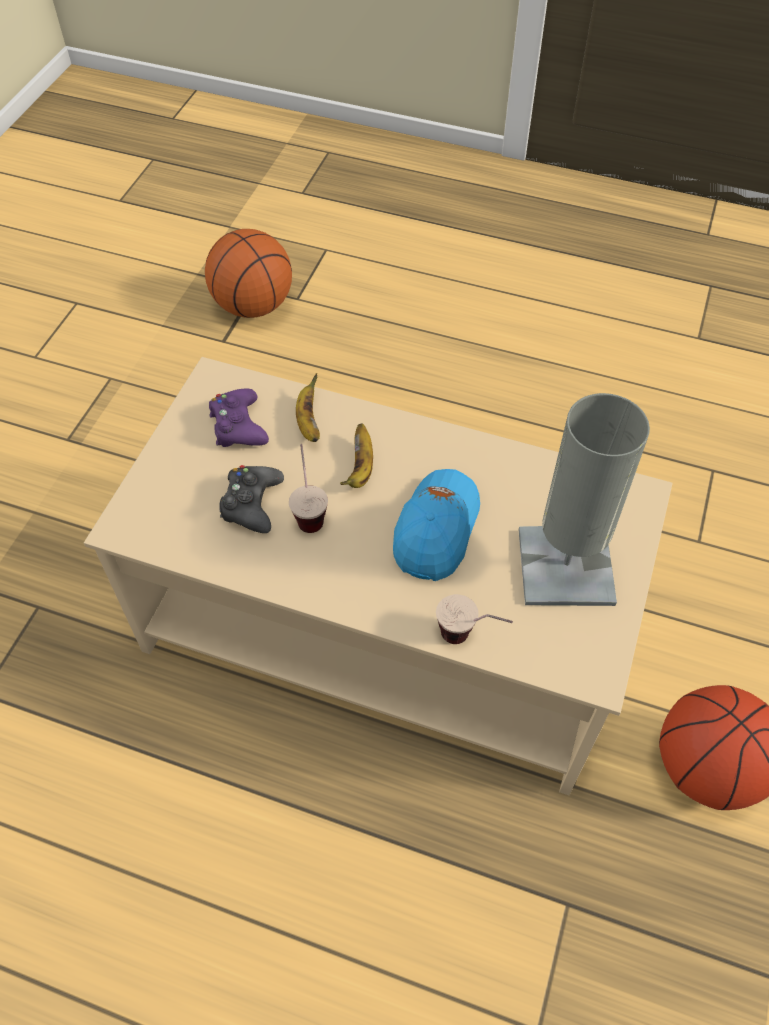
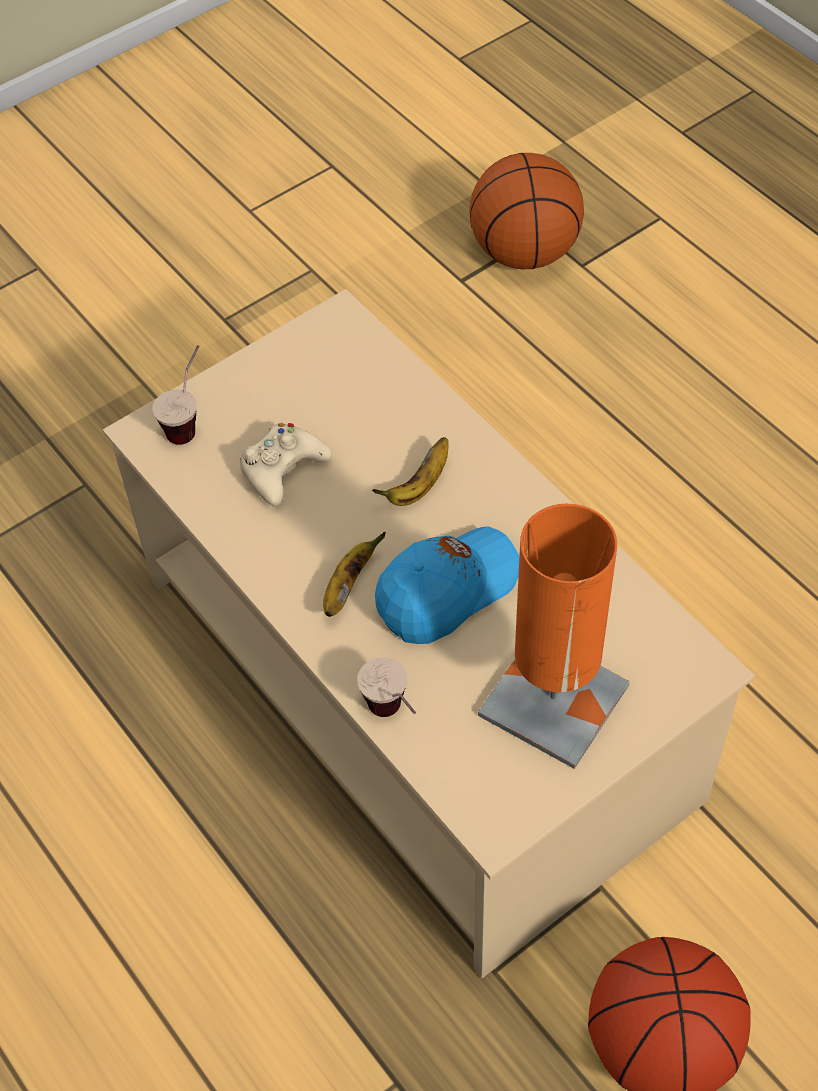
camera: 35 degrees right, 0 degrees up
(238, 426) = (328, 381): purple game controller -> none
(251, 504) = (282, 469): black game controller -> beige game controller
(308, 422) = (402, 411): banana -> banana (348, 586)
(309, 510) = (334, 504): cup -> cup (189, 421)
(565, 566) = (553, 700): grey table lamp -> orange table lamp

